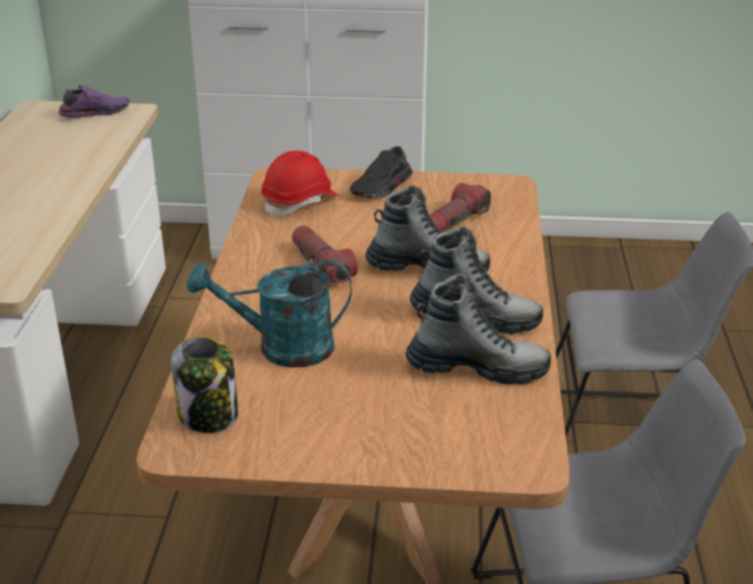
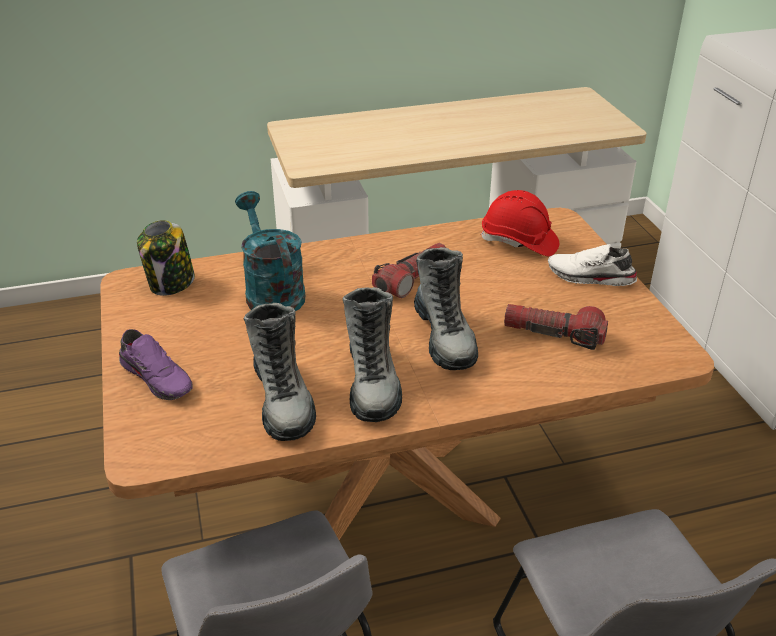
camera: 70 degrees right, 5 degrees up
(95, 113) = (598, 116): purple shoe -> purple shoe (158, 377)
(383, 188) = (590, 278): black shoe -> white shoe

